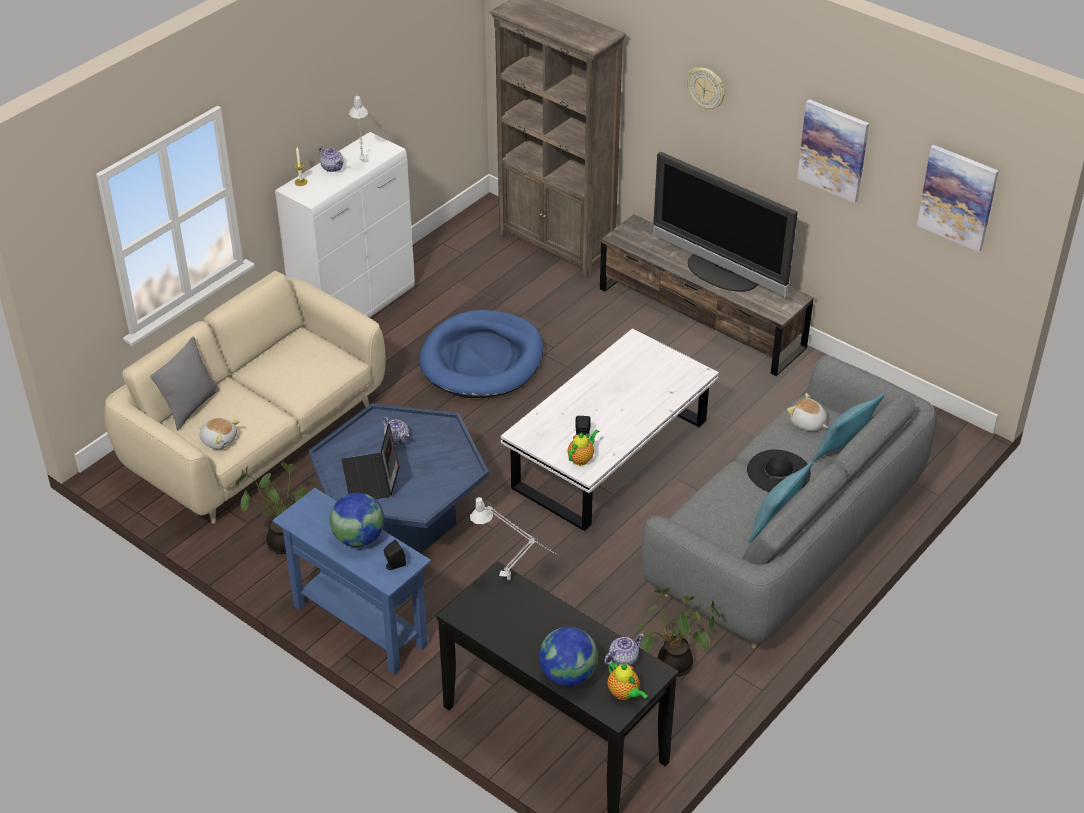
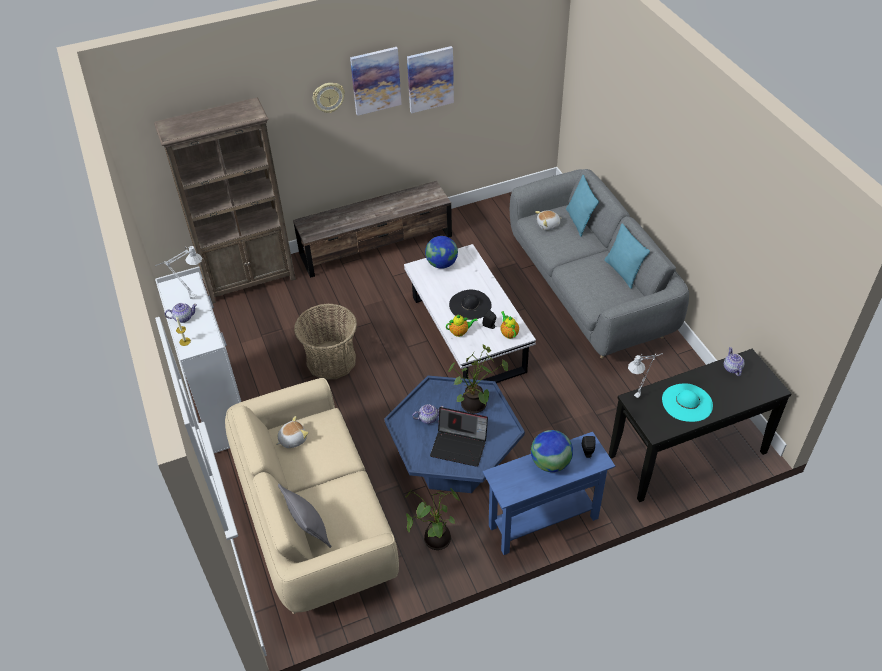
camera: 60 degrees left, 5 degrees up
(219, 440) = (359, 523): plush toy -> plush toy (292, 439)
(482, 359) = (331, 360): blue dog bed -> basket
(528, 629) = (687, 402): none -> turquoise hat
(568, 675) = (735, 398): globe -> globe (441, 264)
(624, 694) = (761, 379): teapot -> teapot (460, 332)
(673, 667) = (660, 378): potted plant -> potted plant (475, 406)
(720, 274) = (384, 207): television -> none
(778, 472) = (581, 253): black hat -> black hat (470, 305)
(958, 197) = (516, 55): picture -> picture (375, 80)

